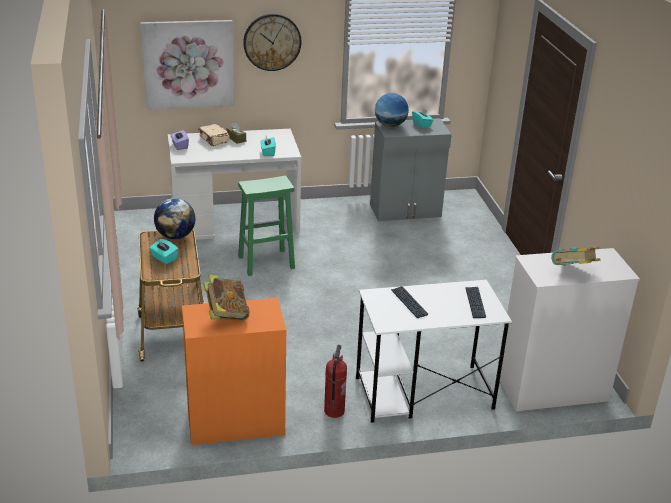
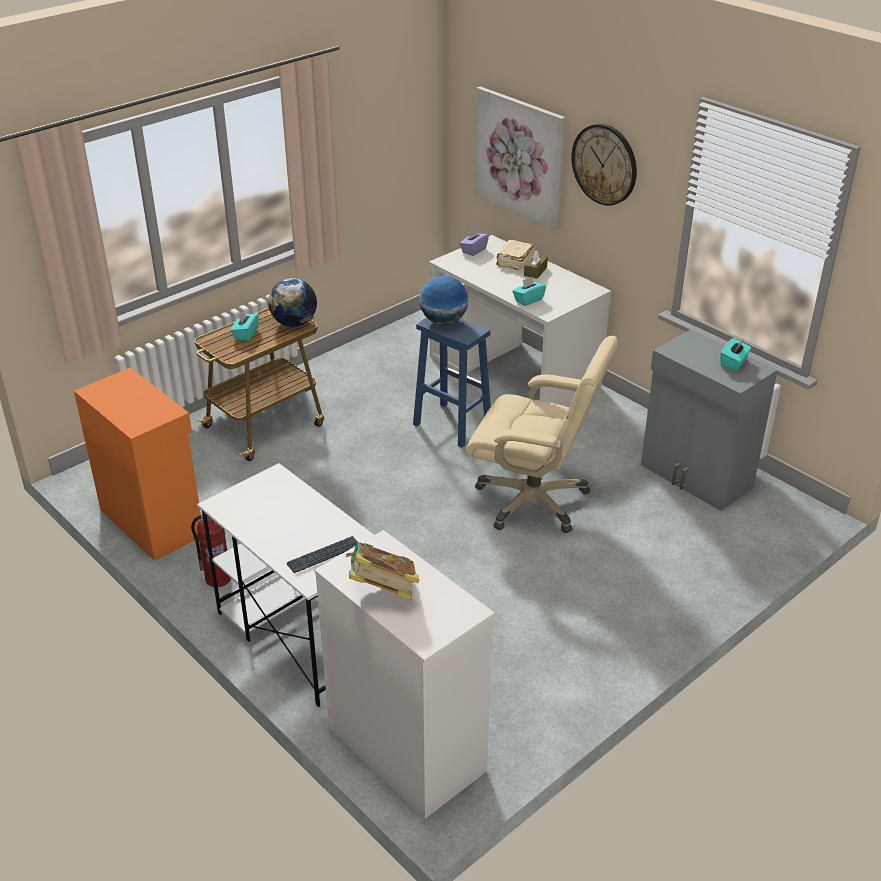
camera: 60 degrees right, 5 degrees up
(226, 314) = (132, 395): book -> none
(265, 263) = (451, 424): green stool -> blue stool
(375, 265) = (534, 500): none -> beige office chair
(390, 125) = (694, 342): globe -> globe (443, 321)
(409, 303) = (280, 506): keyboard -> none

